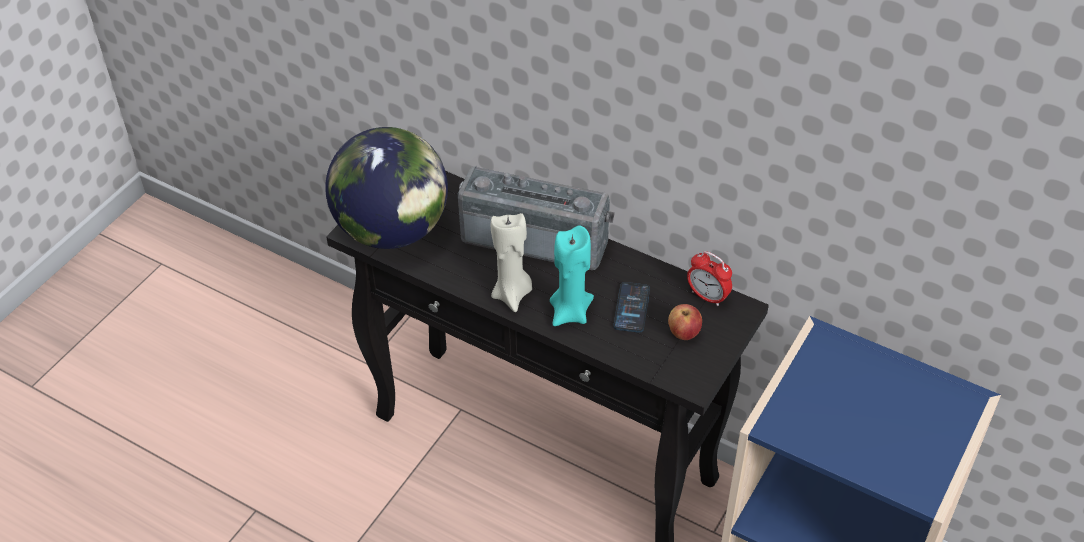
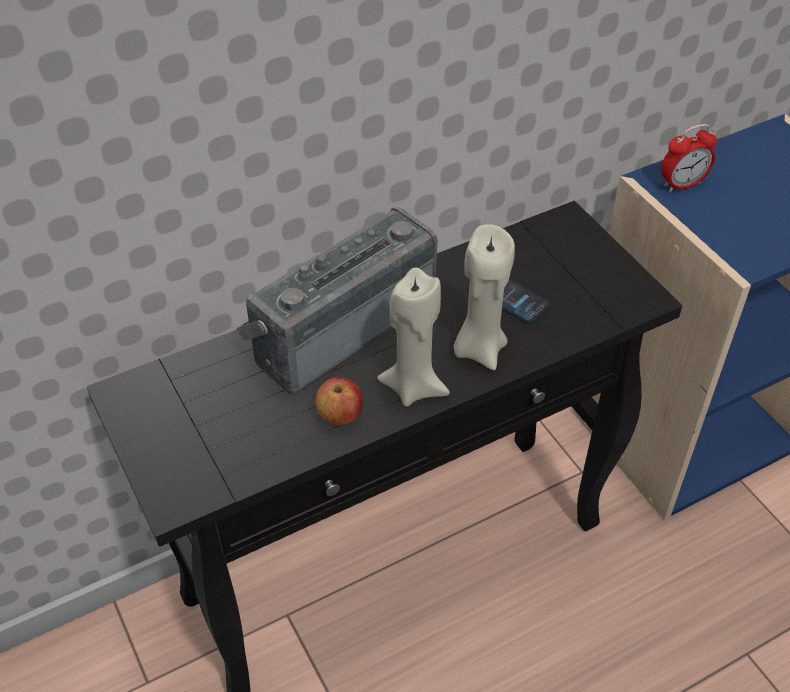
camera: 60 degrees left, 0 degrees up
(392, 230) = (210, 457): globe -> none
(570, 312) = (479, 349): turquoise candle -> beige candle
(684, 333) = (572, 274): apple -> apple (340, 416)
(707, 296) = (534, 235): alarm clock -> alarm clock (682, 184)

